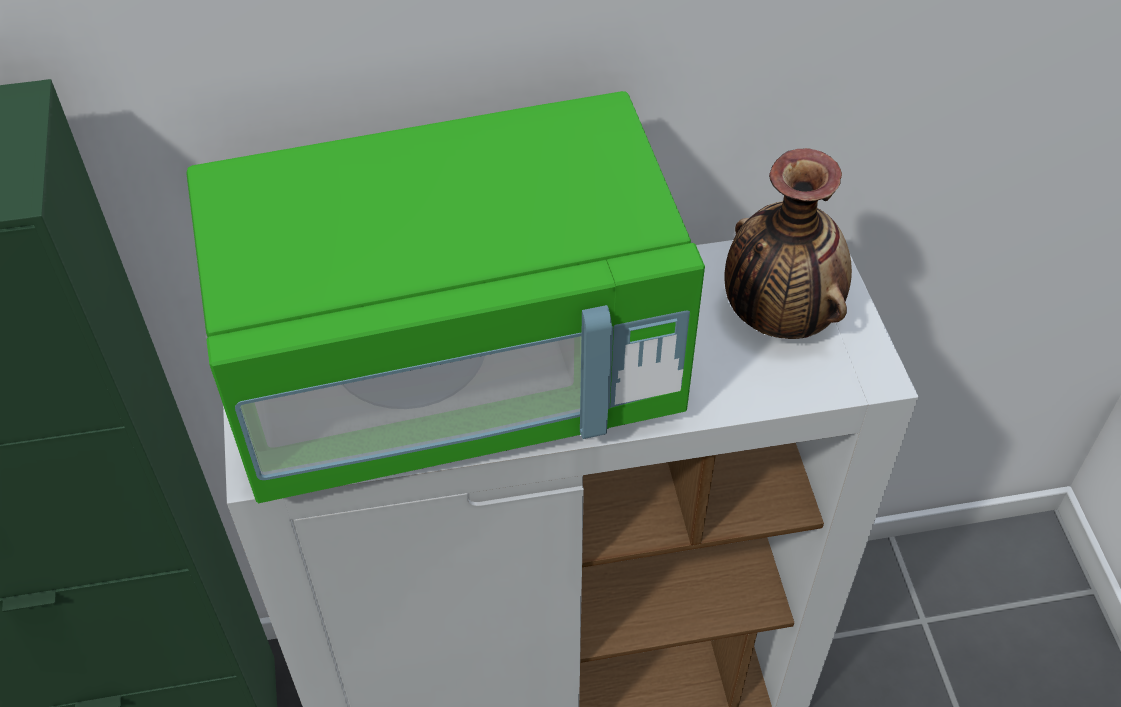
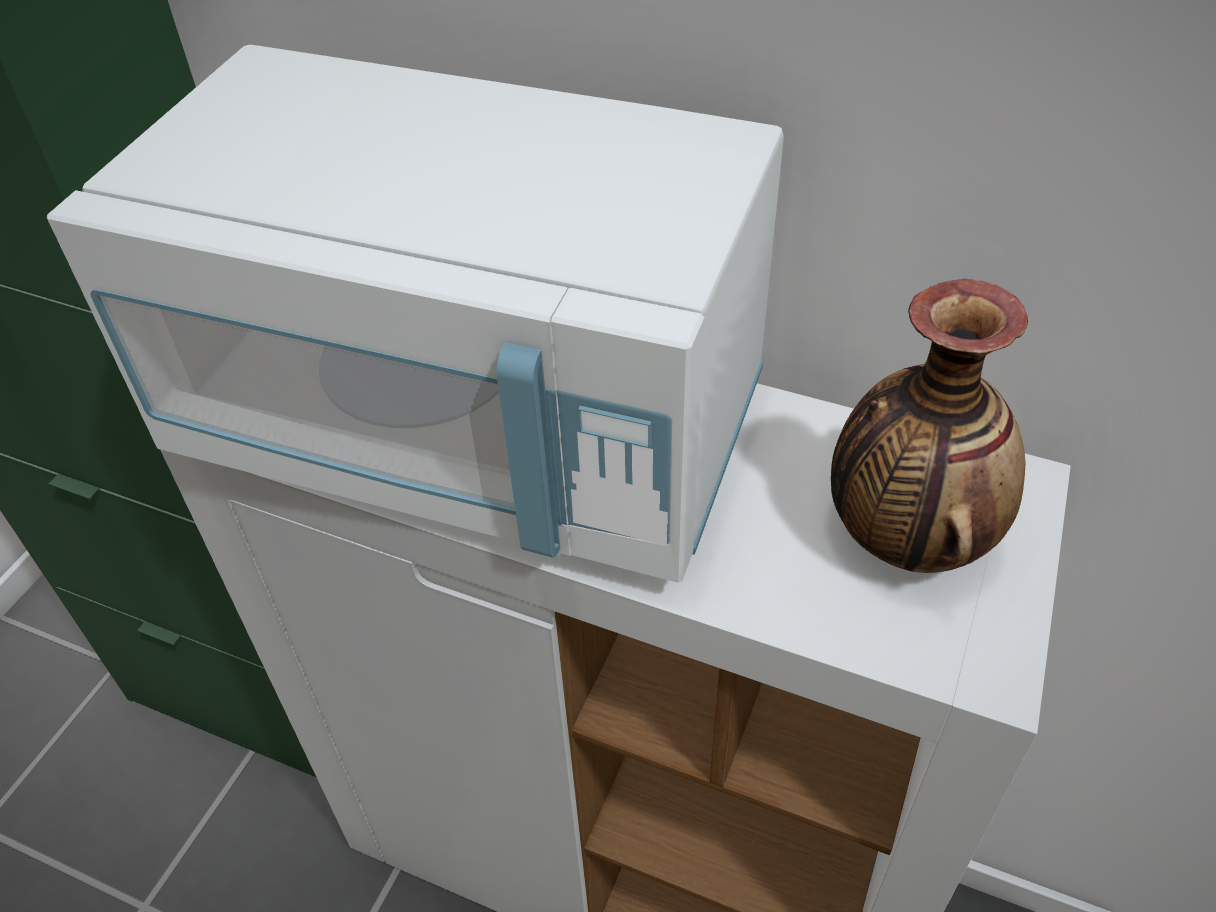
camera: 35 degrees right, 5 degrees down
(456, 380) = (473, 430): green microwave -> white microwave

